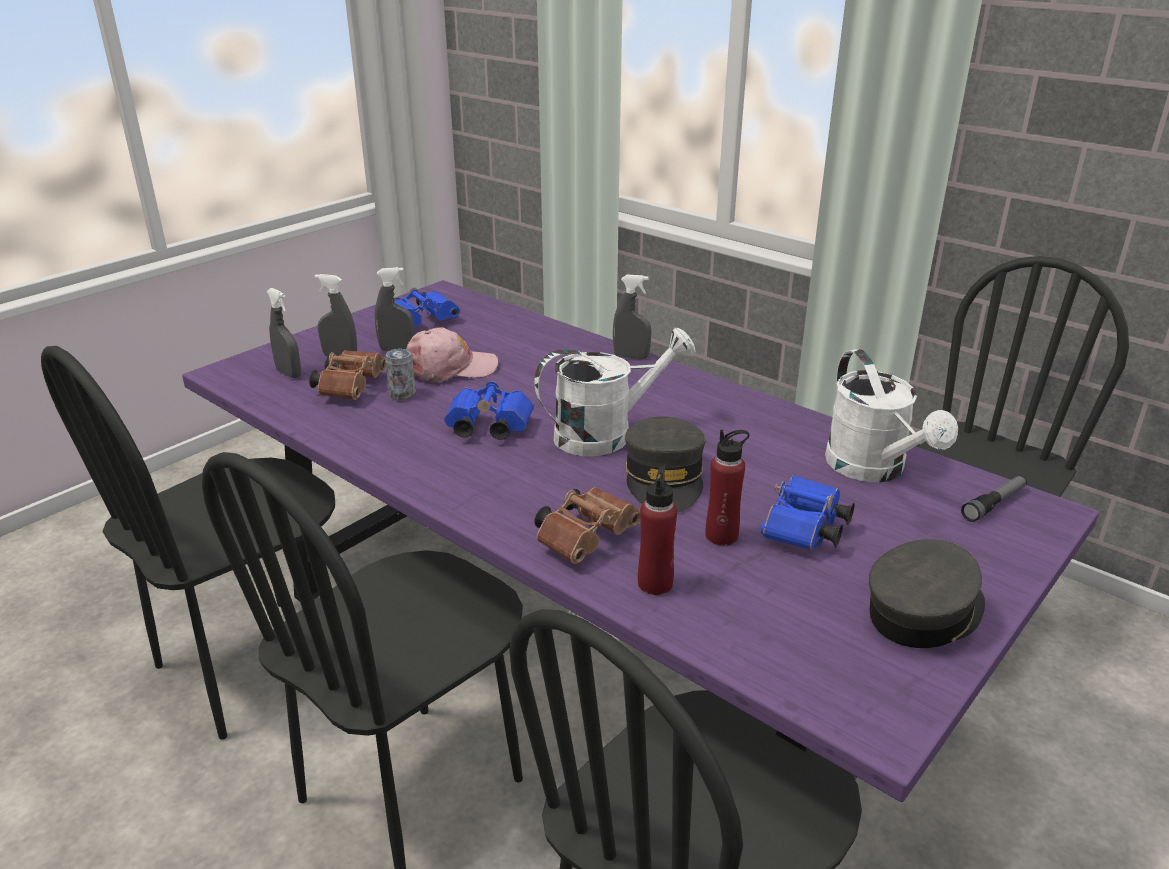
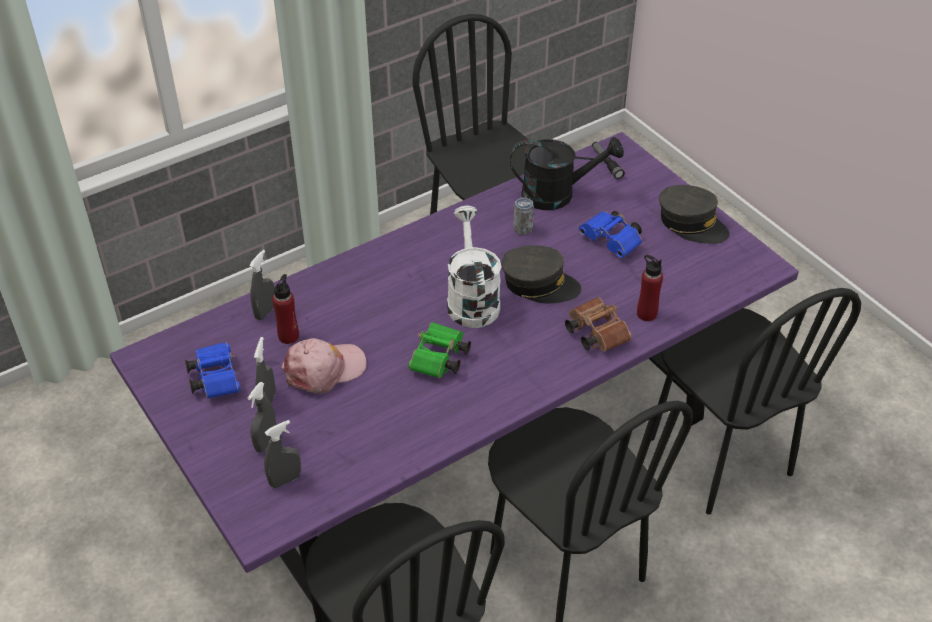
camera: 75 degrees left, 15 degrees up
(351, 387) = (333, 437): brown binoculars -> none
(402, 395) = (363, 404): can -> can (523, 229)
(449, 368) = (324, 370): pink cap -> pink cap turned 60 degrees clockwise
(486, 428) = (439, 360): blue binoculars -> green binoculars
(631, 357) = (355, 260): grey spray bottle -> grey spray bottle (265, 312)
(722, 536) = (608, 276): red bottle -> red bottle (288, 336)
(873, 469) = (557, 194): white watering can -> black watering can
(924, 612) = (691, 224): grey cap -> grey cap turned 150 degrees clockwise

